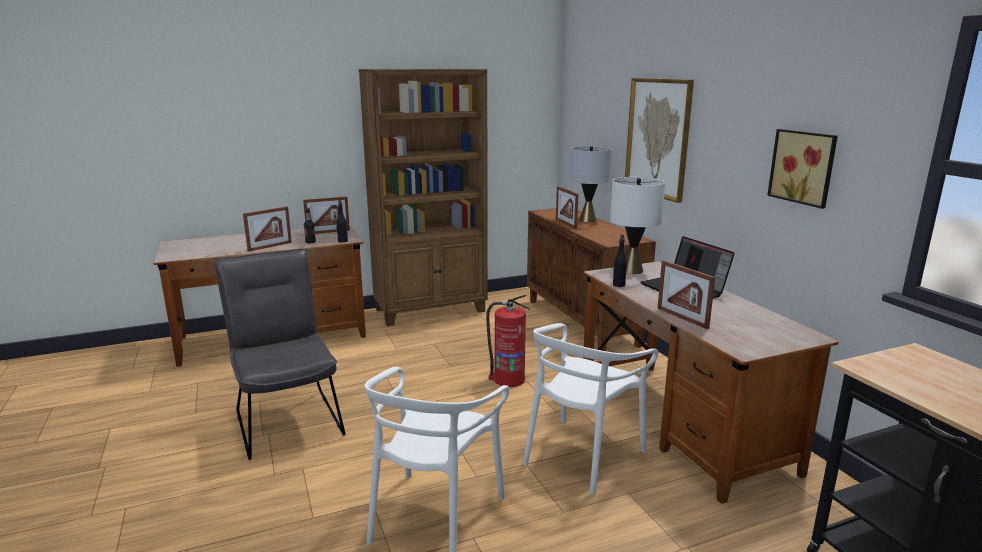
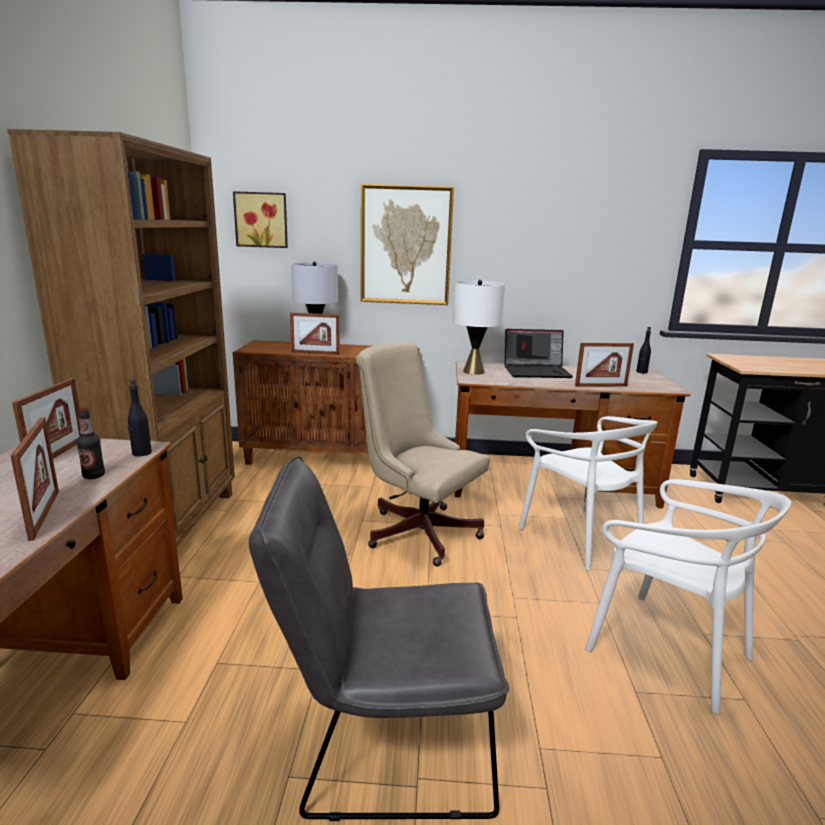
camera: 65 degrees left, 0 degrees up
(508, 379) = (417, 530): fire extinguisher -> beige office chair
(618, 285) = (508, 382): black bottle -> black bottle (641, 372)
(804, 167) = (586, 256): picture -> picture (261, 220)

